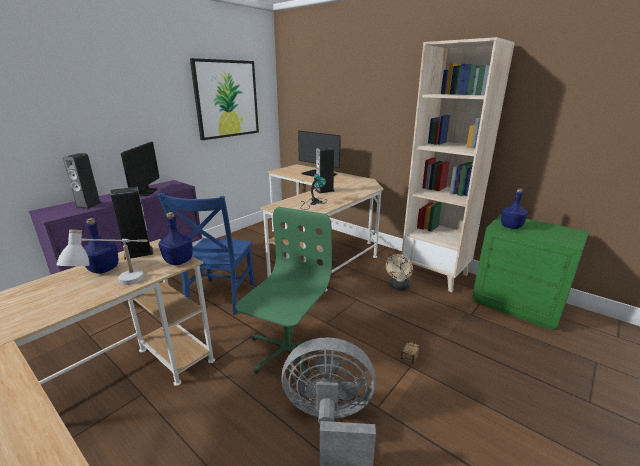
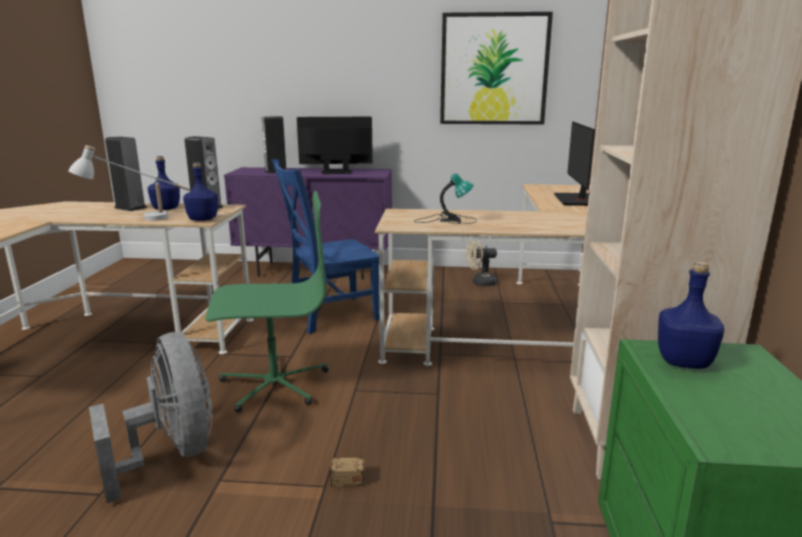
camera: 55 degrees right, 5 degrees down
(145, 192) = (336, 172): monitor -> monitor turned 150 degrees counterclockwise
(324, 191) = (510, 215): speaker -> speaker (130, 208)
(398, 287) = (525, 418): beige fan -> beige fan (480, 283)

